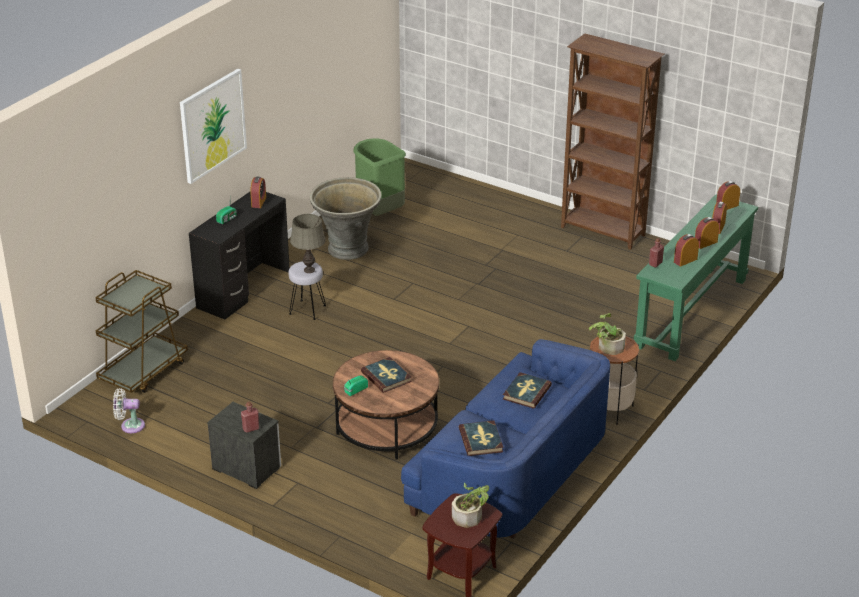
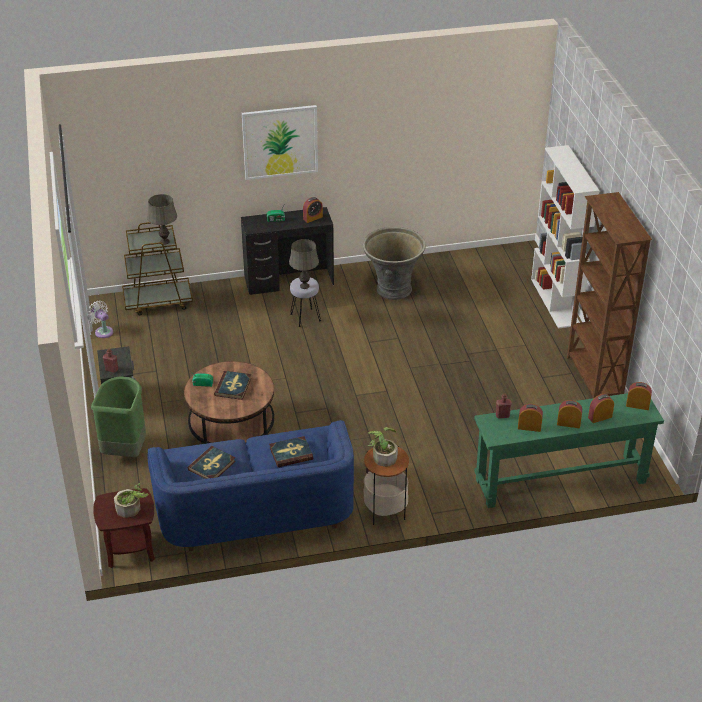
camera: 45 degrees right, 5 degrees up
(149, 288) = (164, 241): none -> grey table lamp
(378, 212) = (454, 274): green trash can -> green trash can (125, 450)
(490, 193) = (556, 302): none -> white bookcase

